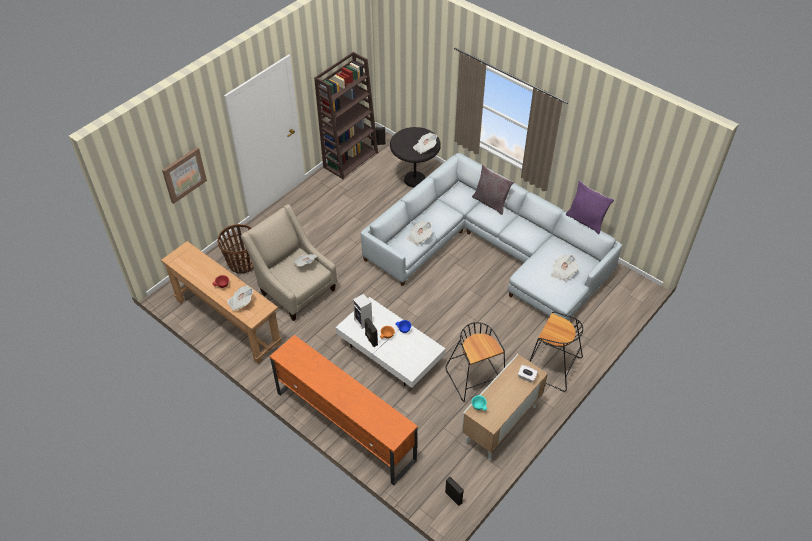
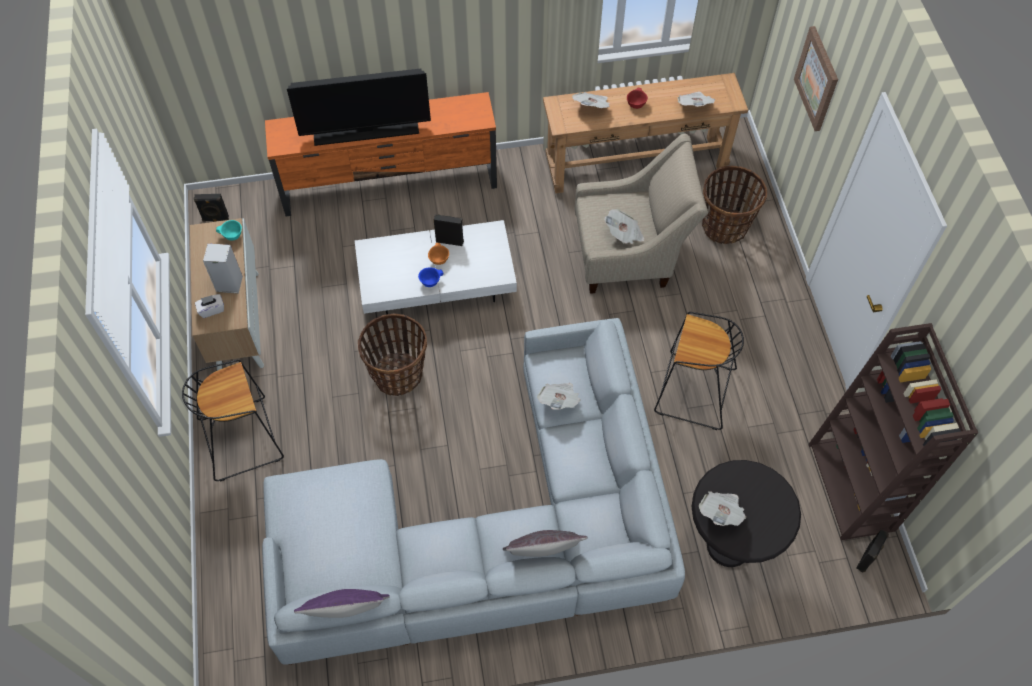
camera: 130 degrees right, 10 degrees up
(354, 390) = (366, 132): none -> television
(364, 321) = (483, 251): speaker -> speaker (228, 284)
(455, 332) = (398, 374): none -> basket
(476, 379) = (315, 343): black stool -> black stool (693, 391)
(563, 272) = (322, 530): newspaper -> newspaper (694, 106)

